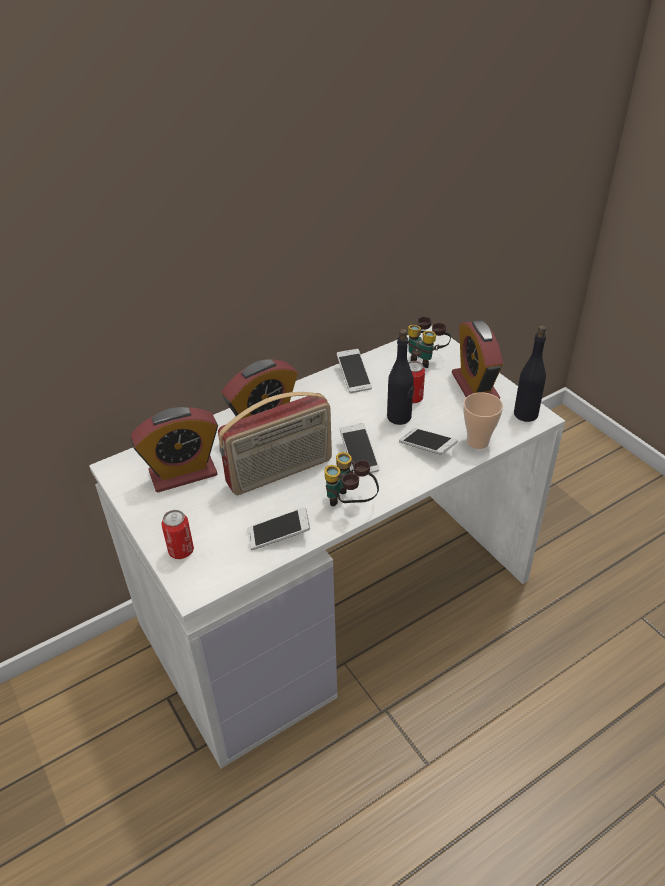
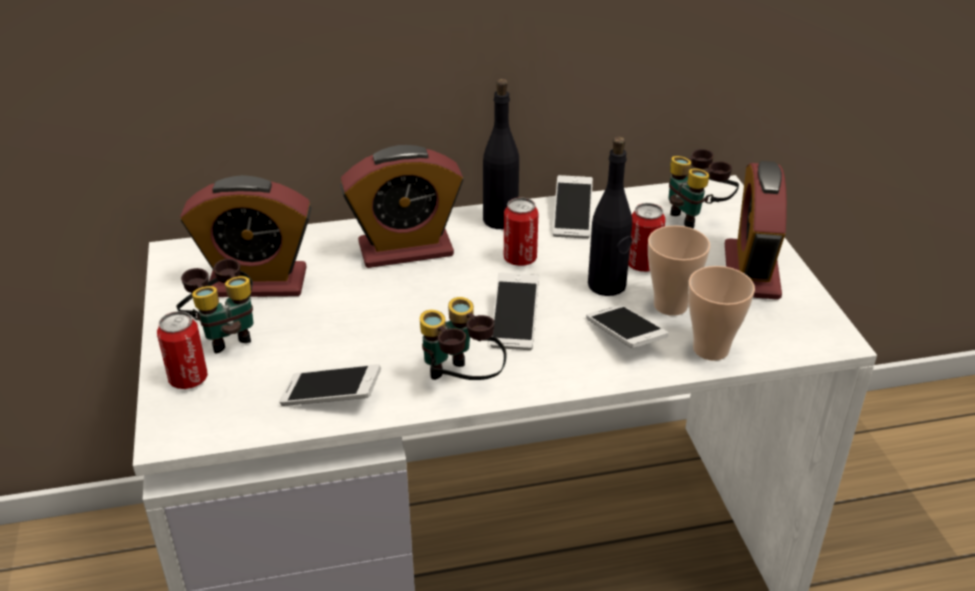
camera: 20 degrees right, 5 degrees down
(185, 514) = (225, 334): none -> binoculars
(280, 473) = (388, 315): radio -> none
(338, 413) = (520, 259): none -> can
(441, 420) = (670, 305): none -> cup
(525, 414) = (813, 329): black bottle -> black bottle (500, 220)

